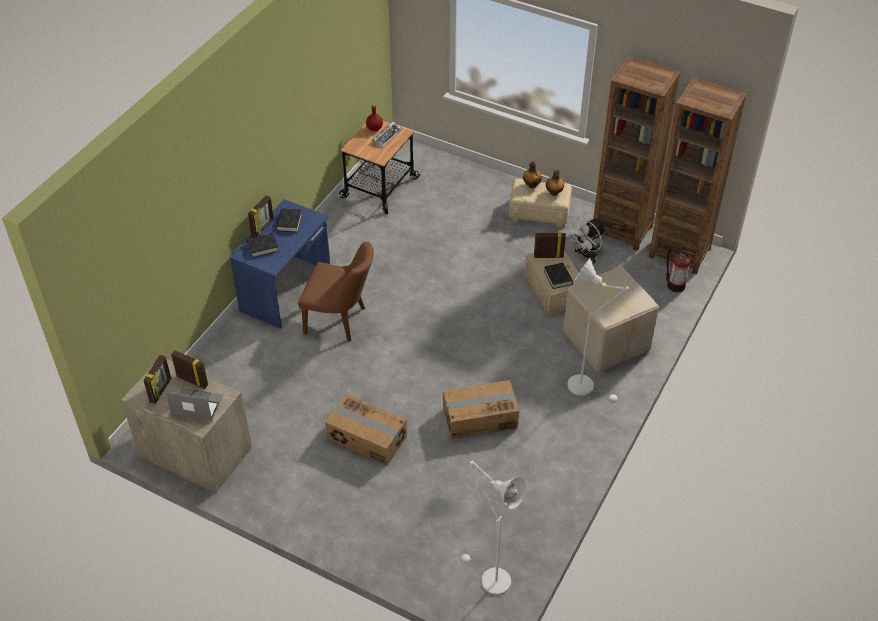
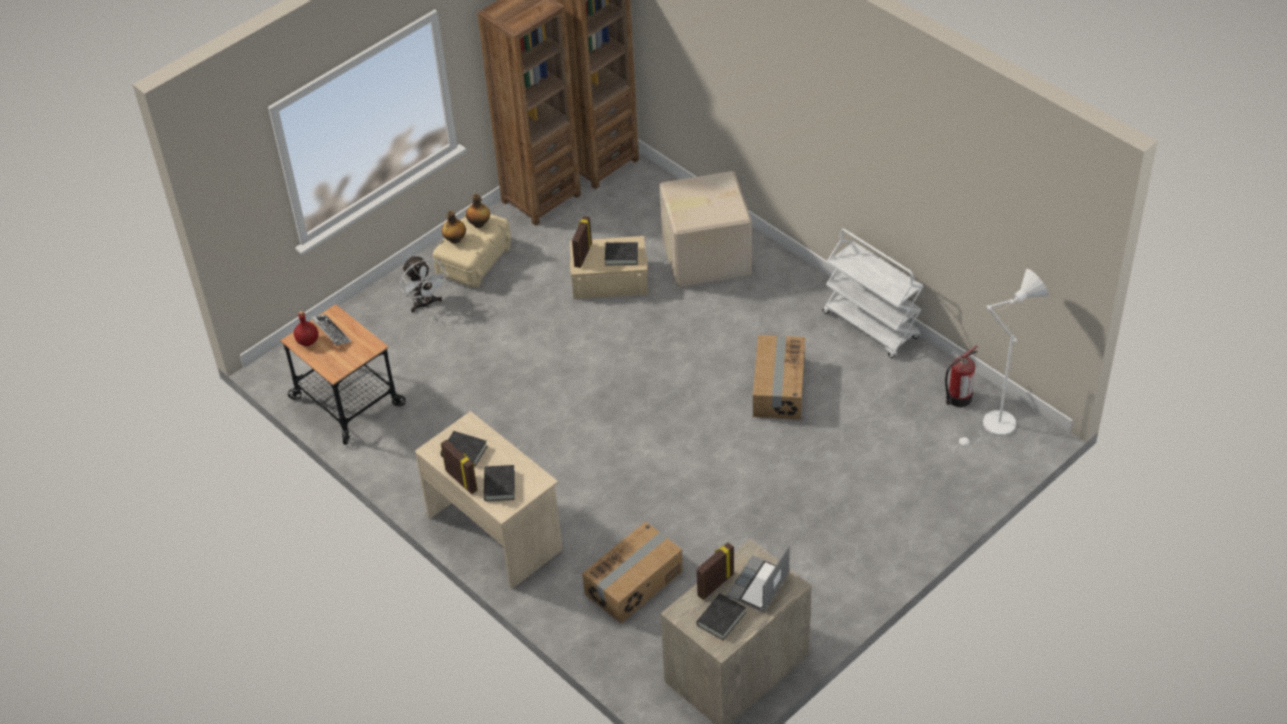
camera: 70 degrees left, 0 degrees up
(161, 391) = (721, 619): picture frame -> black book
(287, 290) = (495, 532): blue desk -> beige desk
(341, 321) = (575, 485): brown chair -> none
(367, 438) = (774, 494): cardboard box -> cardboard box (634, 583)
(575, 466) = (871, 326): none -> white cart
(586, 255) = (568, 239): white fan -> white fan (425, 304)
(586, 386) = (766, 290): white floor lamp -> none
(675, 285) = (647, 180): fire extinguisher -> fire extinguisher (958, 398)

